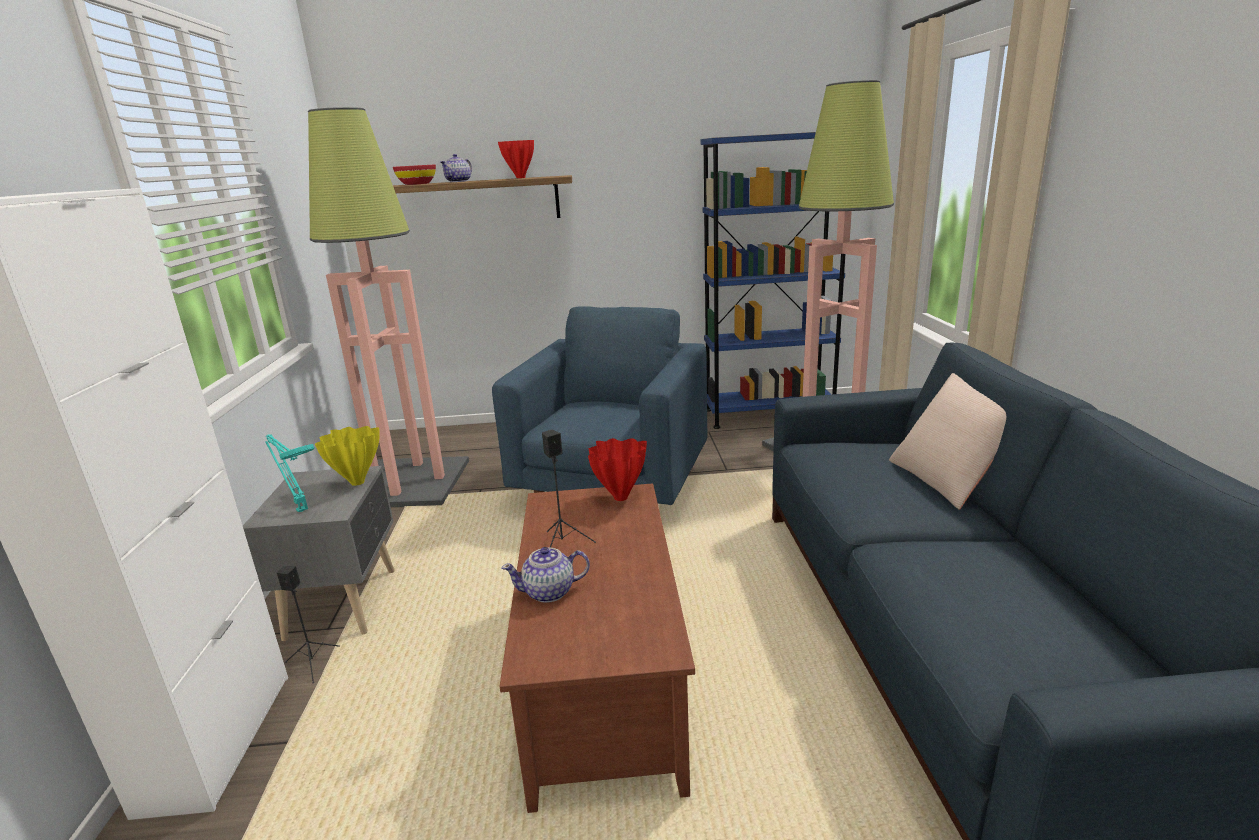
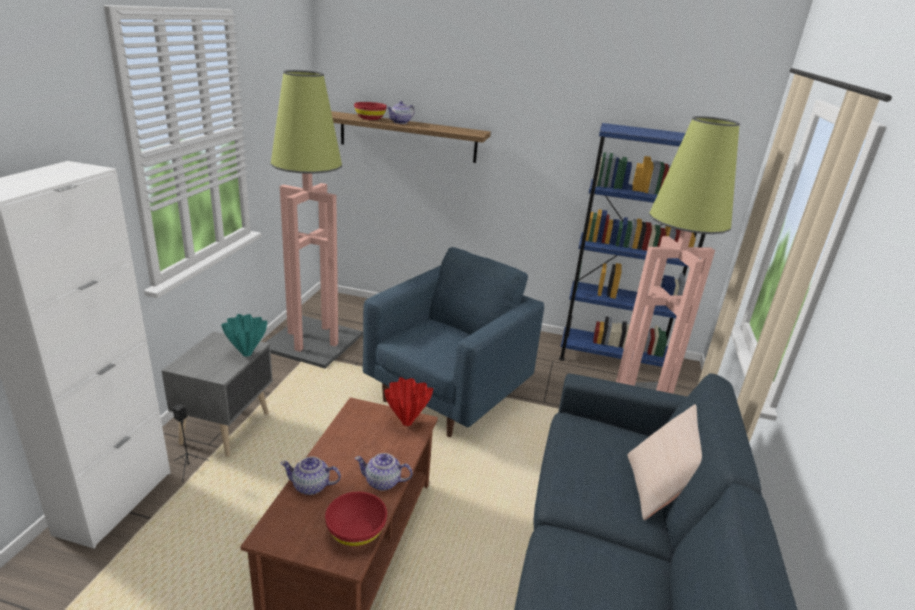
camera: 15 degrees right, 5 degrees up
(301, 509) = (202, 366): turquoise table lamp -> none
(356, 483) = (246, 354): yellow vase -> turquoise vase
(520, 178) = (448, 127): red vase -> none
(563, 544) = (344, 450): black speaker -> none
(640, 561) = (383, 482): none -> teapot
(648, 620) = (356, 532): none -> red bowl

